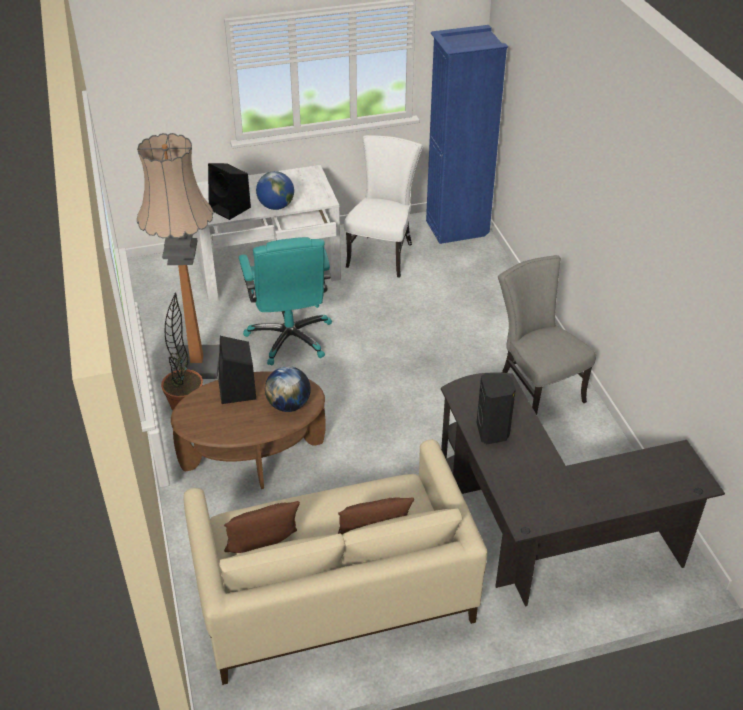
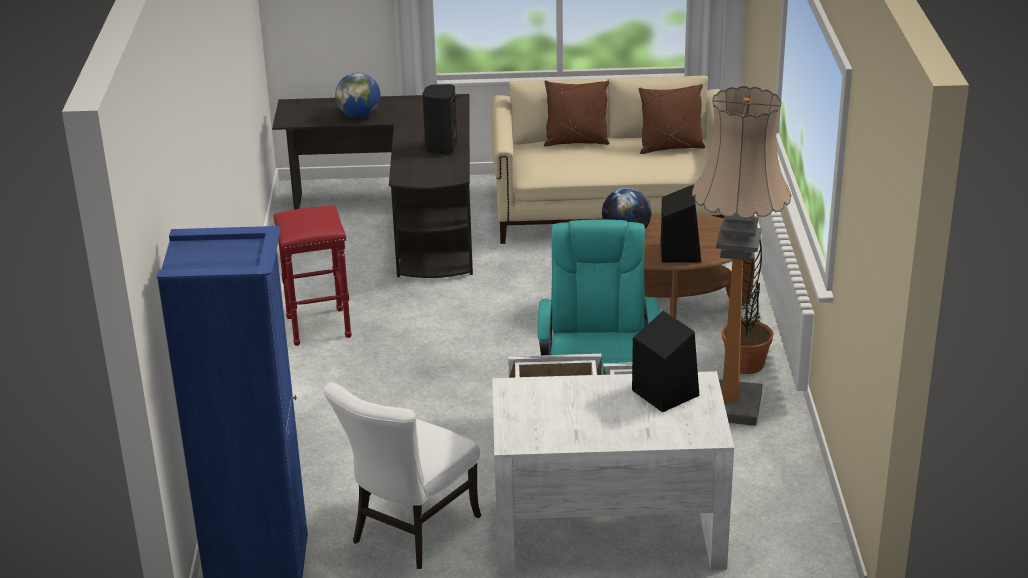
camera: 165 degrees left, 10 degrees down
(276, 206) = (591, 386): globe -> globe (359, 116)
(535, 389) = (317, 327): grey chair -> red stool

